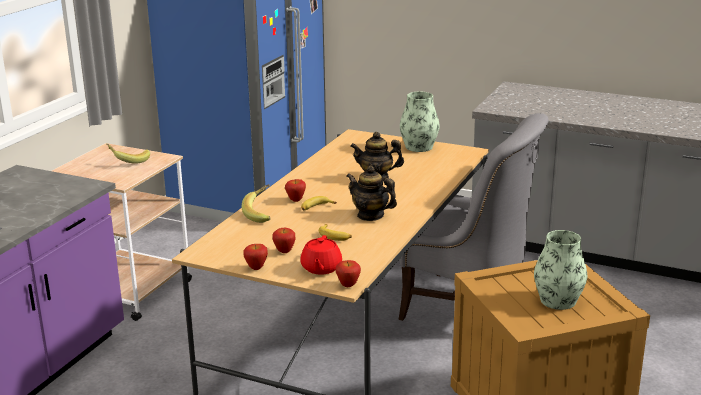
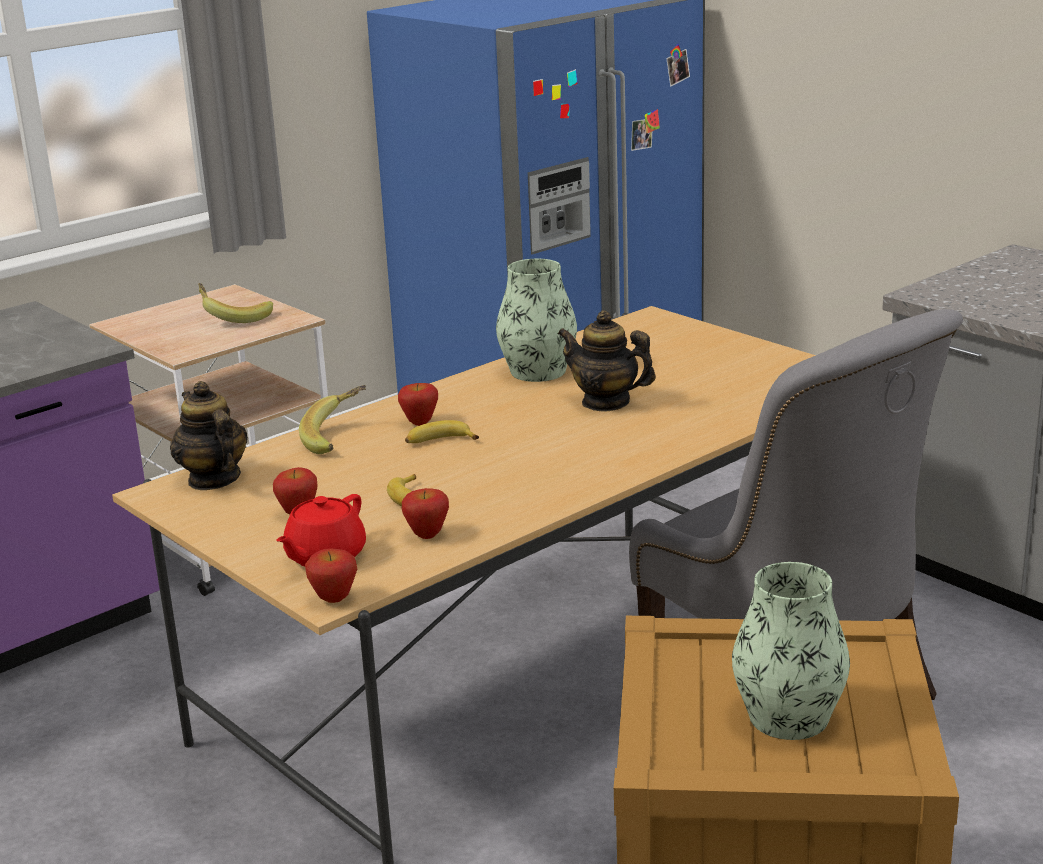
camera: 25 degrees right, 0 degrees up
(256, 268) = (220, 535): apple -> apple (427, 535)
(370, 215) = (519, 472): teapot -> teapot (213, 479)
(419, 147) = (747, 354): vase -> vase (538, 371)

